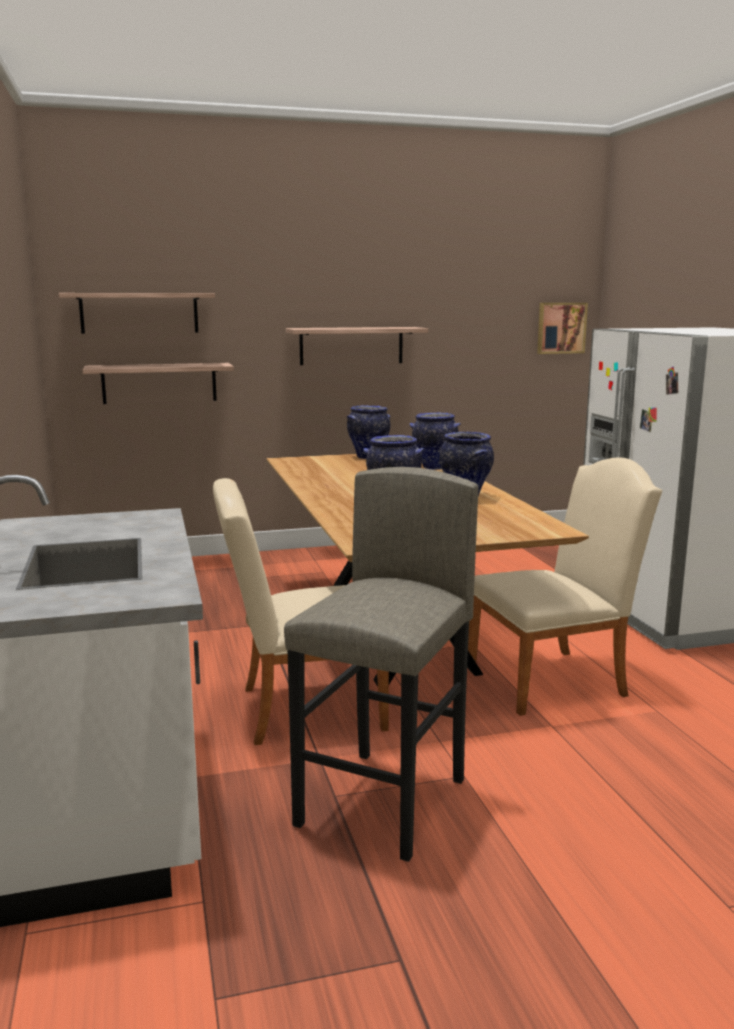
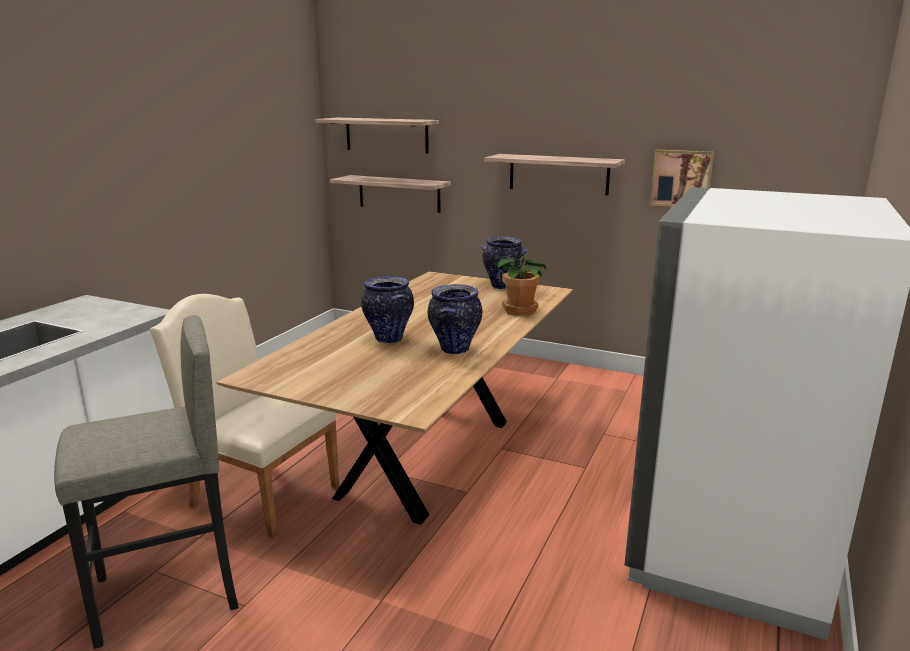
camera: 40 degrees right, 5 degrees up
(434, 467) = (521, 310): vase -> potted plant
(555, 679) = (467, 558): beige chair -> none
(561, 328) = (809, 170): picture -> picture (681, 178)

